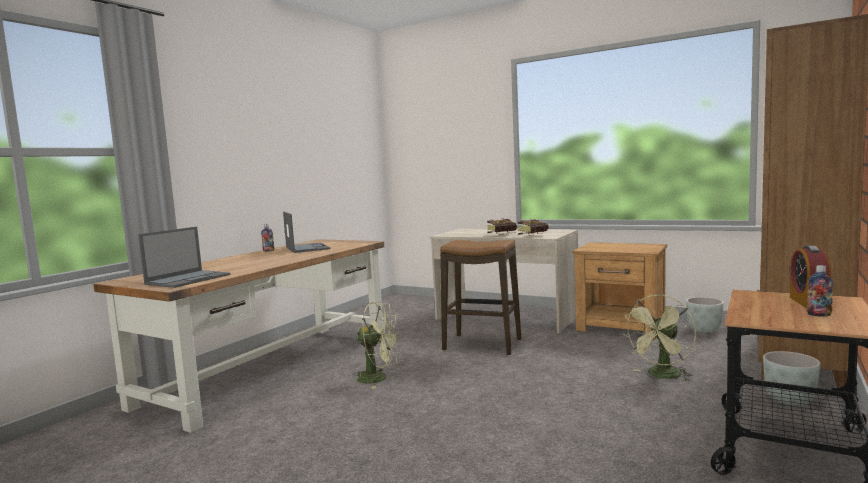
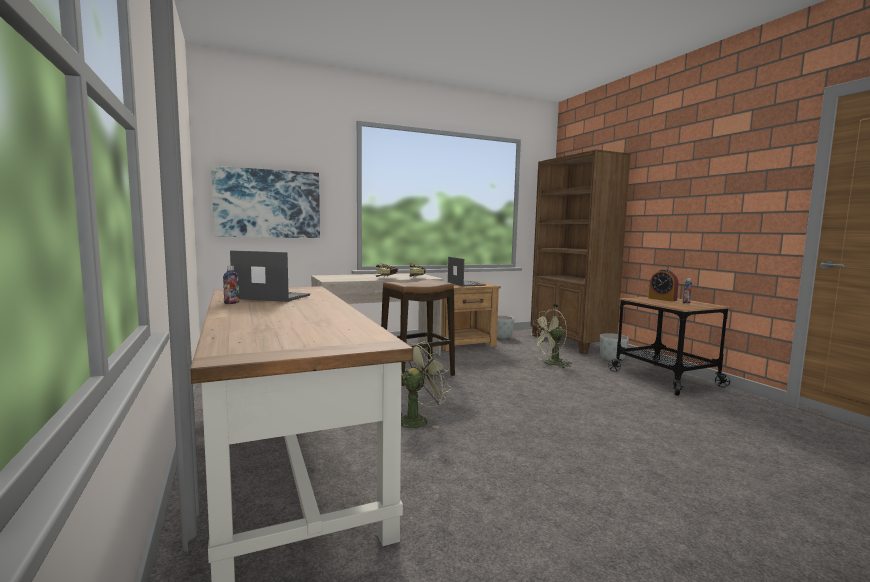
camera: 55 degrees left, 0 degrees up
(189, 279) = (341, 335): laptop -> laptop (465, 284)
(434, 159) = (268, 203): none -> picture
(662, 376) = (551, 363): green fan -> green fan turned 75 degrees clockwise

